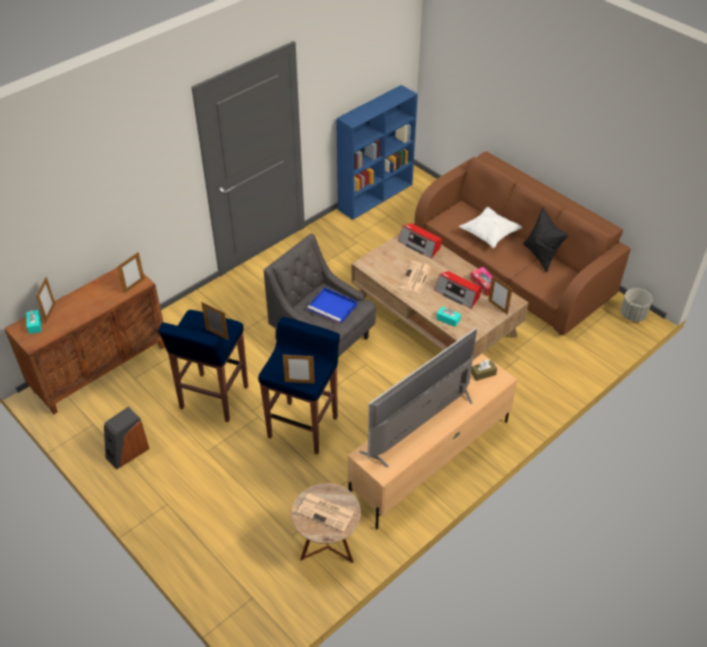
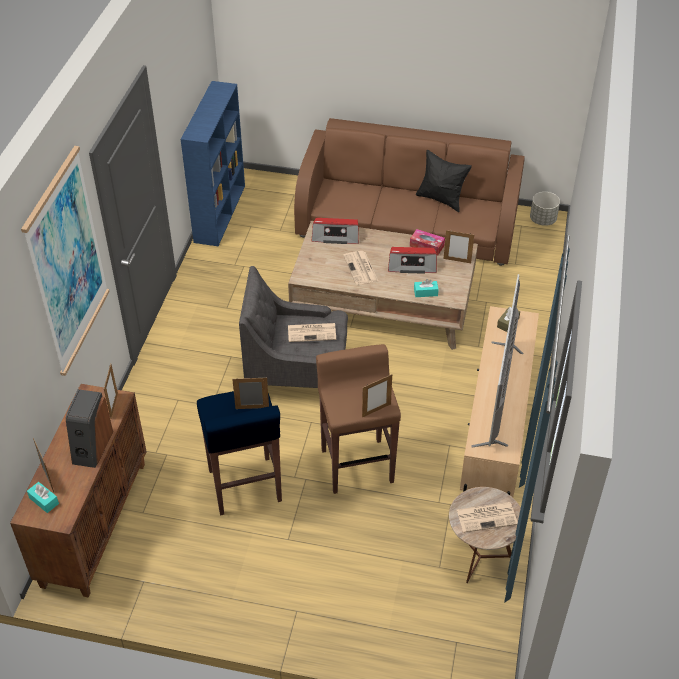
camera: 35 degrees left, 0 degrees up
(127, 452) = (207, 587): speaker -> speaker (92, 447)
(136, 162) = (67, 263): none -> picture
(303, 426) = (357, 464): blue stool -> brown stool
(333, 307) = (312, 332): blue tray -> newspaper
(489, 235) = (379, 200): white pillow -> none

